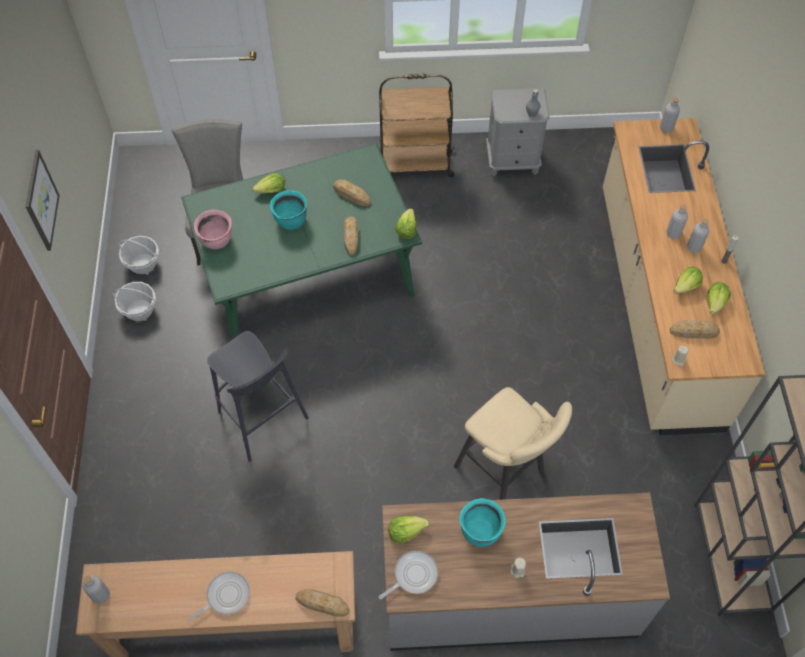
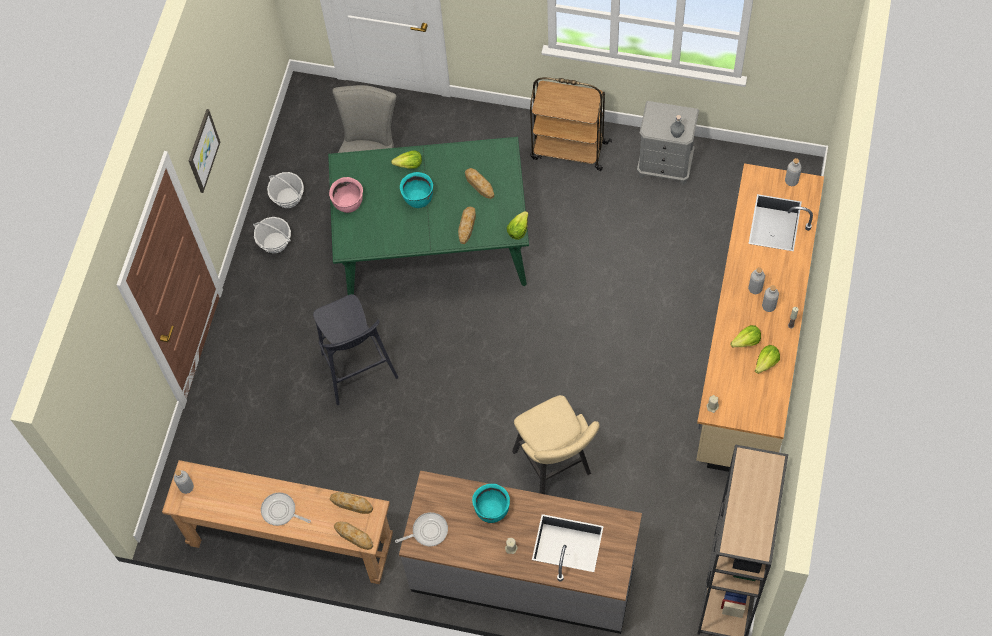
camera: 20 degrees right, 5 degrees up
(226, 596) = (281, 511): frying pan -> frying pan turned 135 degrees counterclockwise
(406, 531) = (433, 495): lettuce -> none
(694, 332) = (736, 385): bread -> bread (351, 504)

